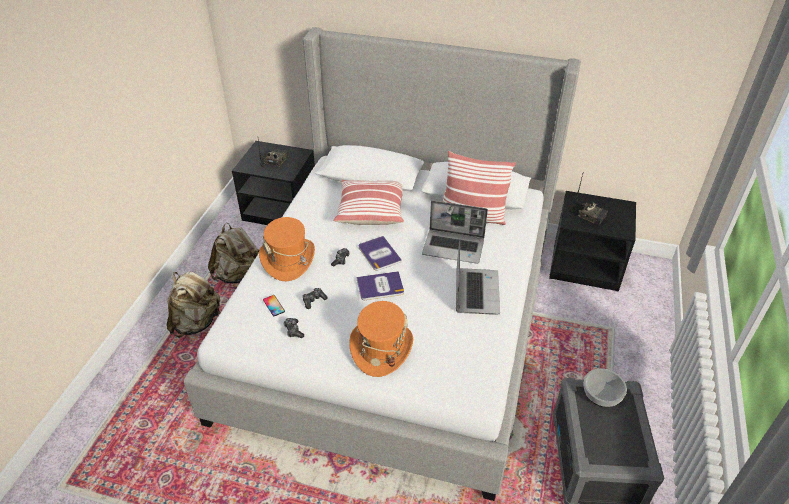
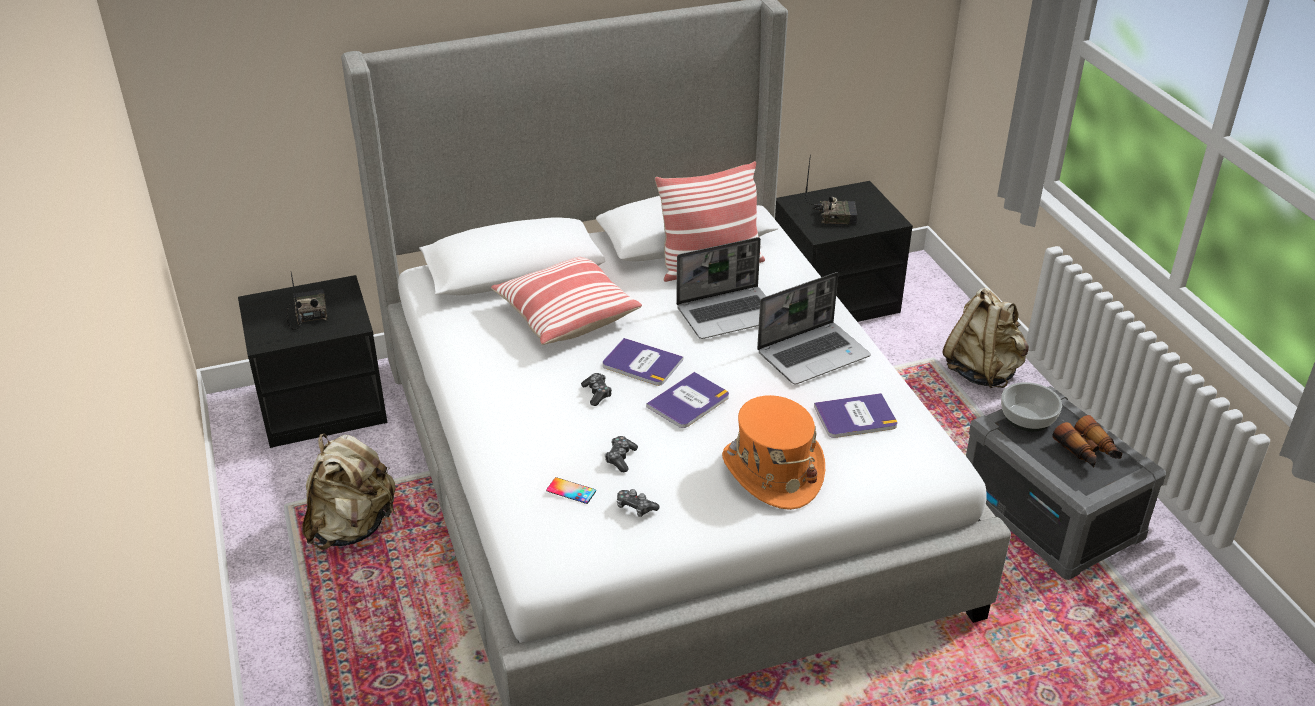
camera: 35 degrees left, 5 degrees down
(196, 322) = (352, 627): beige backpack -> beige backpack (982, 371)
(288, 259) = (520, 426): orange hat -> none
(460, 340) = (855, 417): none -> book
(475, 291) = (813, 354): laptop -> laptop turned 90 degrees clockwise
(619, 436) = (1087, 452): none -> binoculars

